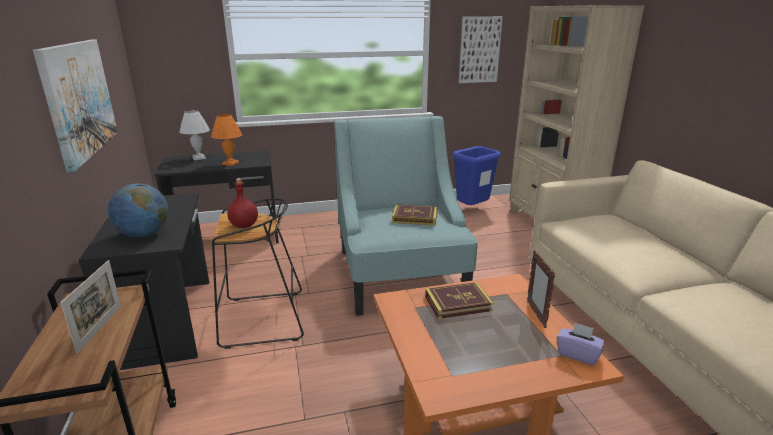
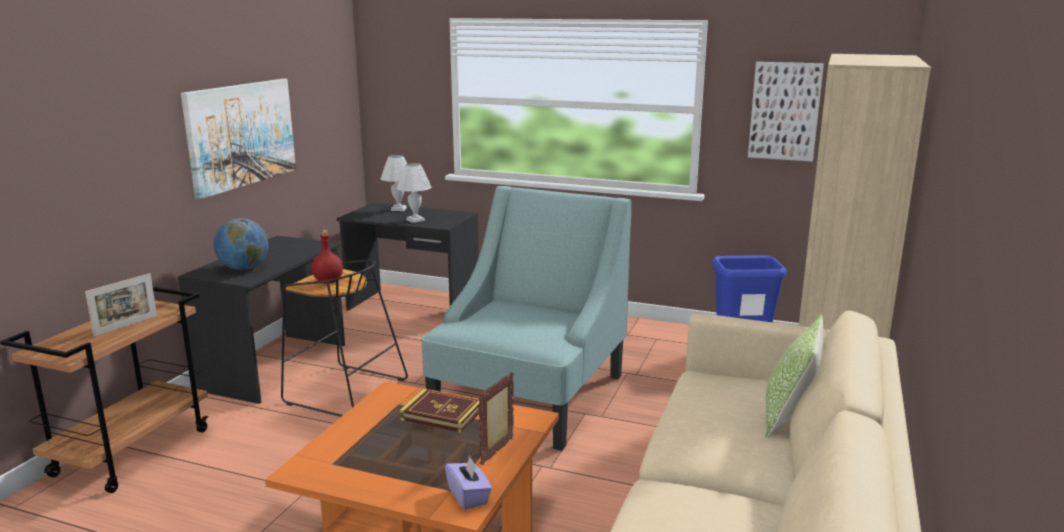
camera: 35 degrees right, 5 degrees down
(230, 163) = (415, 220): orange table lamp -> white table lamp
(415, 218) = (527, 321): book -> none
(645, 231) = (788, 416): none -> pillow

